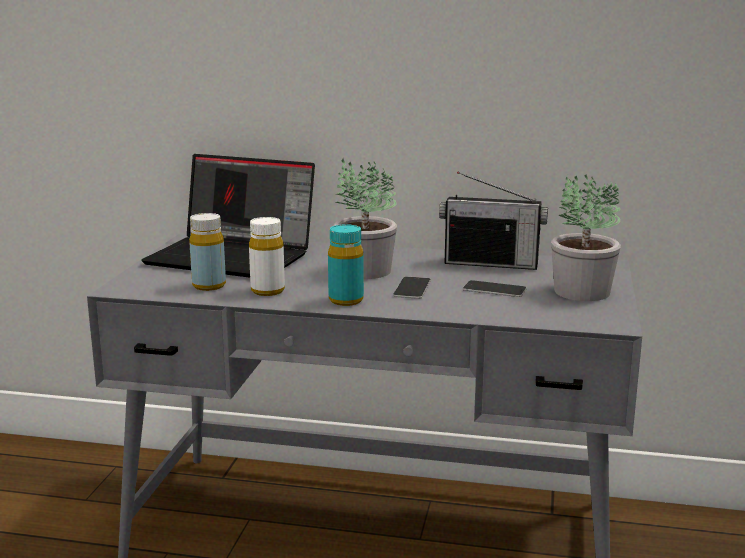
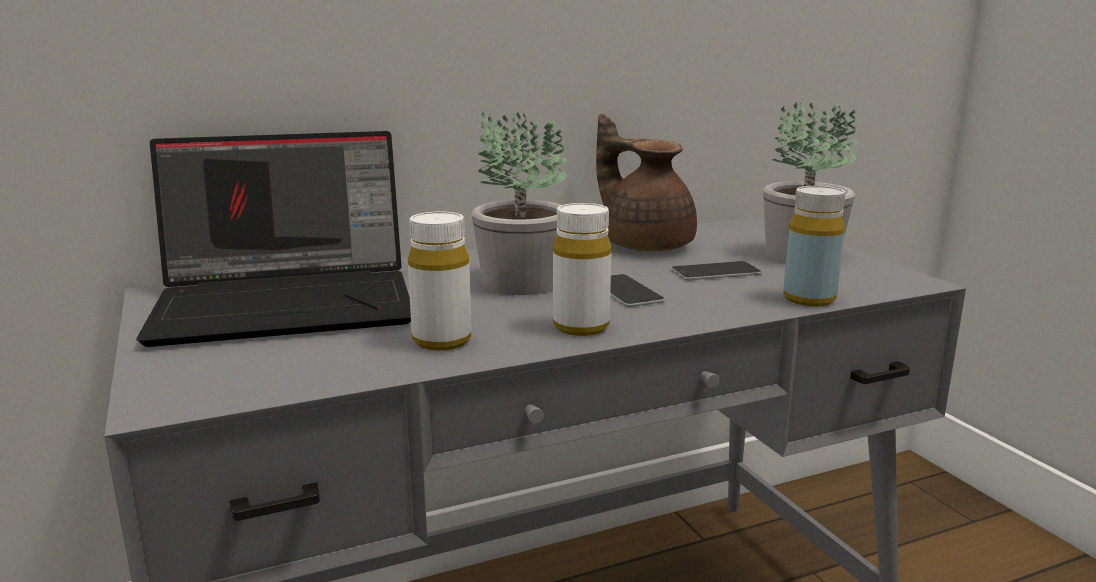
camera: 35 degrees left, 0 degrees up
(209, 286) = (329, 355): yellow bottle -> yellow bottle (809, 299)
(346, 300) = (581, 327): turquoise bottle -> white bottle
(491, 263) = (645, 244): radio -> brown teapot

